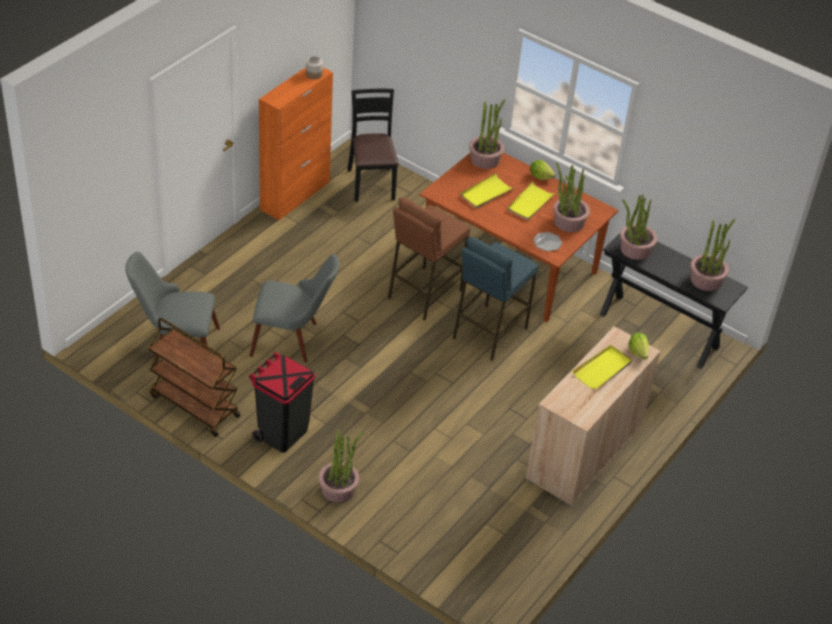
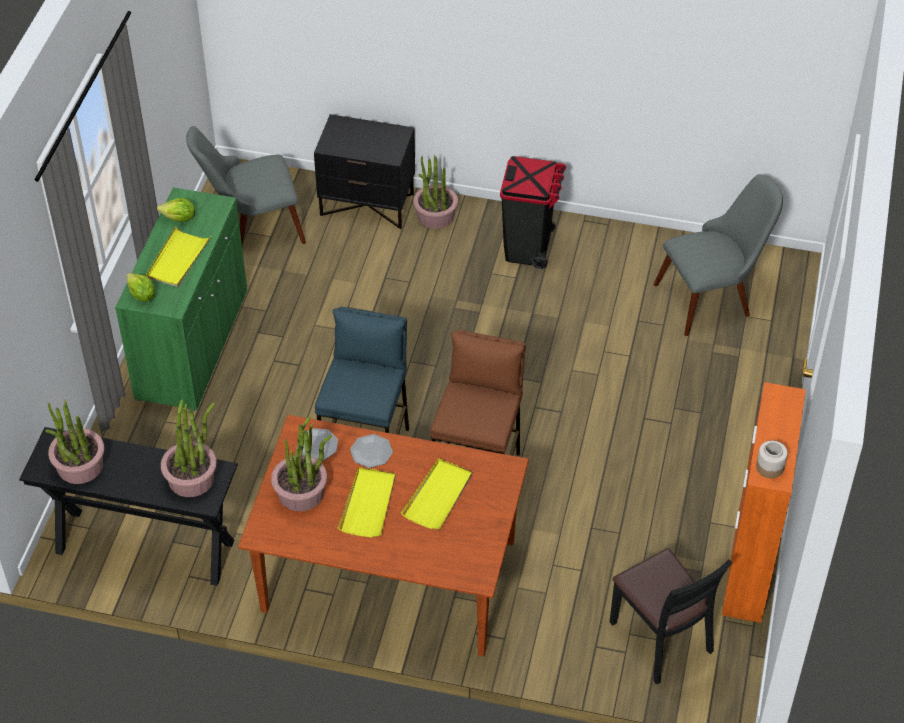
camera: 160 degrees right, 5 degrees up
(194, 406) = (638, 241): brown cart -> none
(293, 340) = (592, 353): grey chair -> grey chair (251, 228)
(389, 522) = (367, 204): none -> black nightstand
(485, 159) = (471, 560): potted plant -> none
(514, 228) = (371, 452): none -> plate
(540, 176) = (375, 561): lettuce -> lettuce (179, 218)
(584, 452) = (192, 345): beige cabinet -> green cabinet

